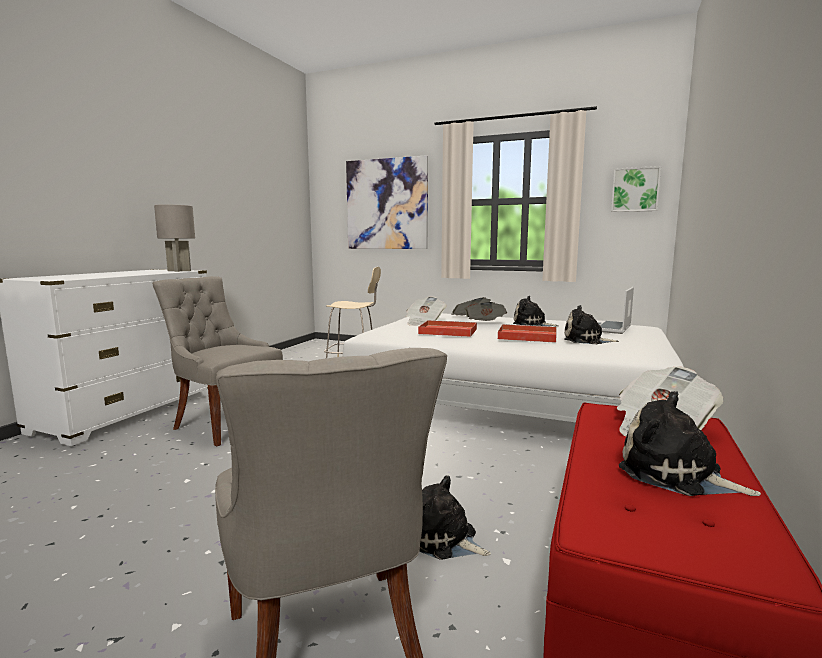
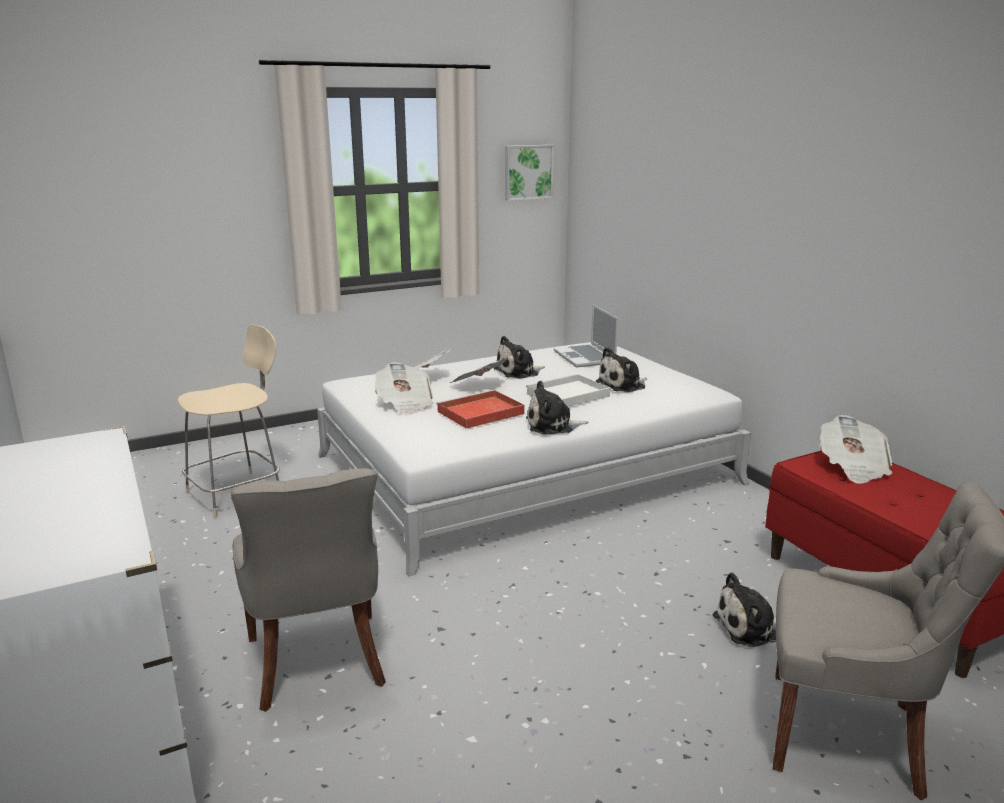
camera: 50 degrees left, 10 degrees up
(179, 271) = (95, 444): grey table lamp -> none
(225, 424) = (317, 663): grey chair -> grey chair turned 90 degrees counterclockwise
(387, 204) = (168, 197): picture -> none
(526, 336) = (567, 395): red tray -> white tray
(676, 474) = (924, 499): plush toy -> plush toy (552, 425)

